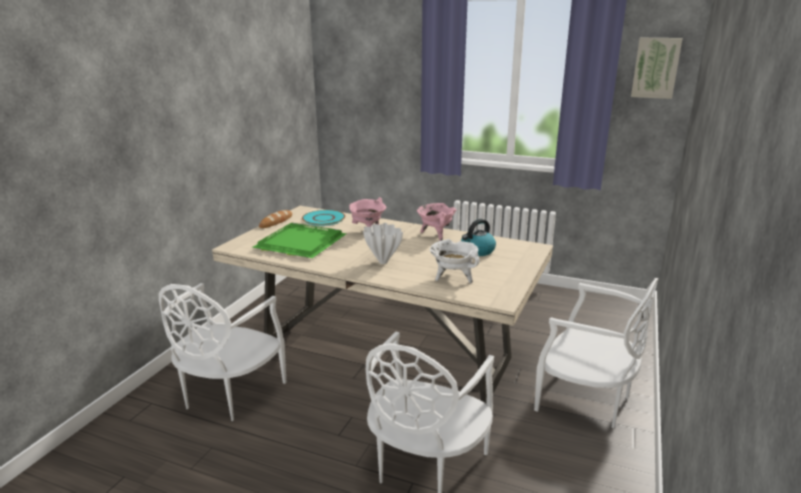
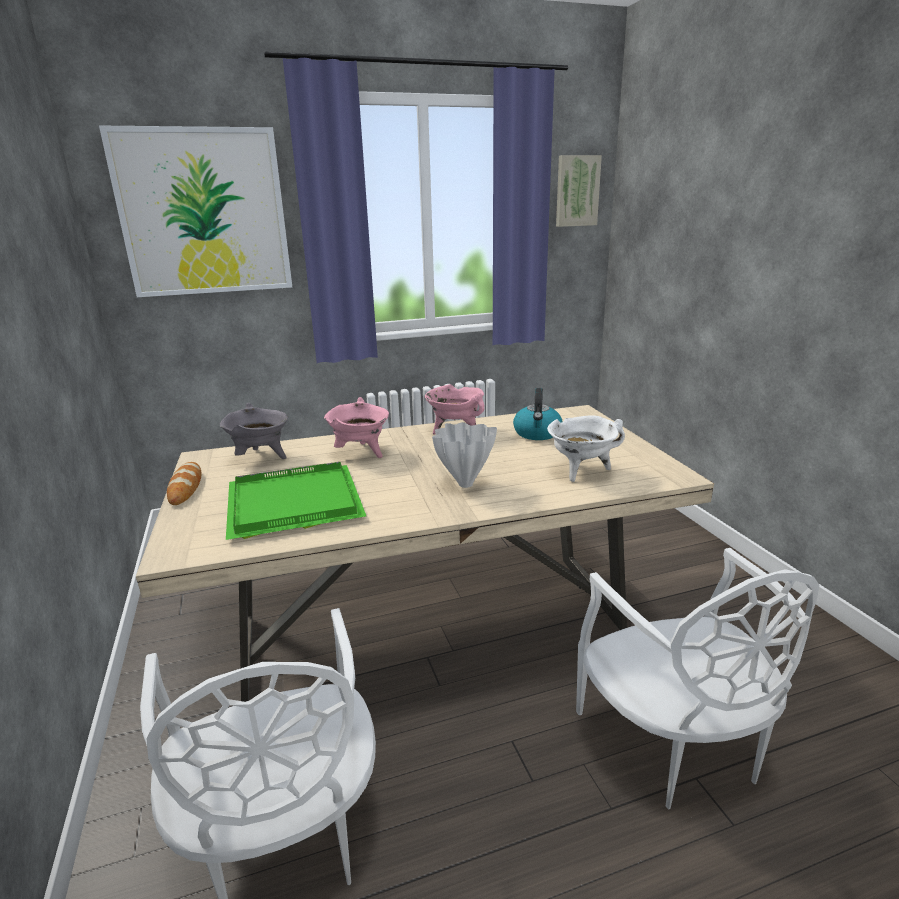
camera: 40 degrees left, 0 degrees up
(323, 218) = (261, 458): turquoise plate -> grey cooking pot
(372, 67) = (204, 213): none -> picture
(586, 400) = (684, 570): white chair -> none

